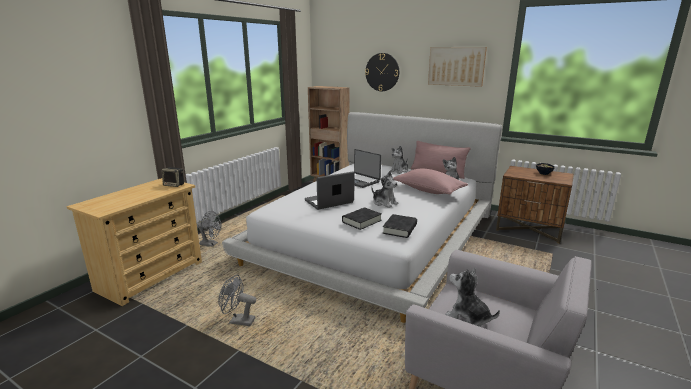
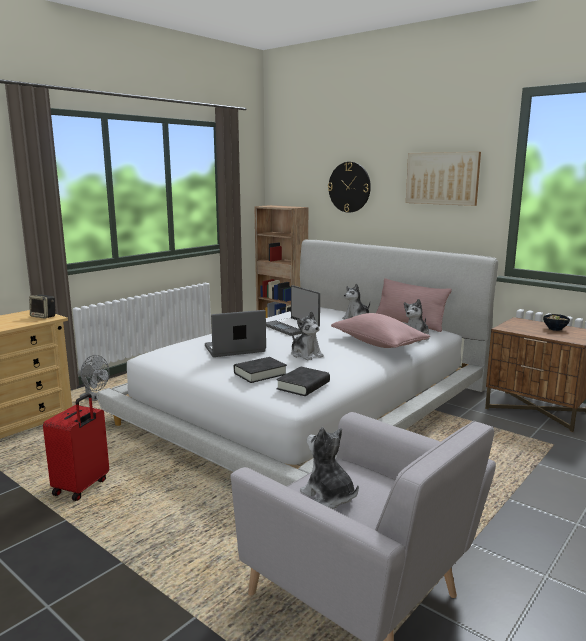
camera: 10 degrees right, 5 degrees down
(238, 321) = (82, 487): grey fan -> red suitcase

